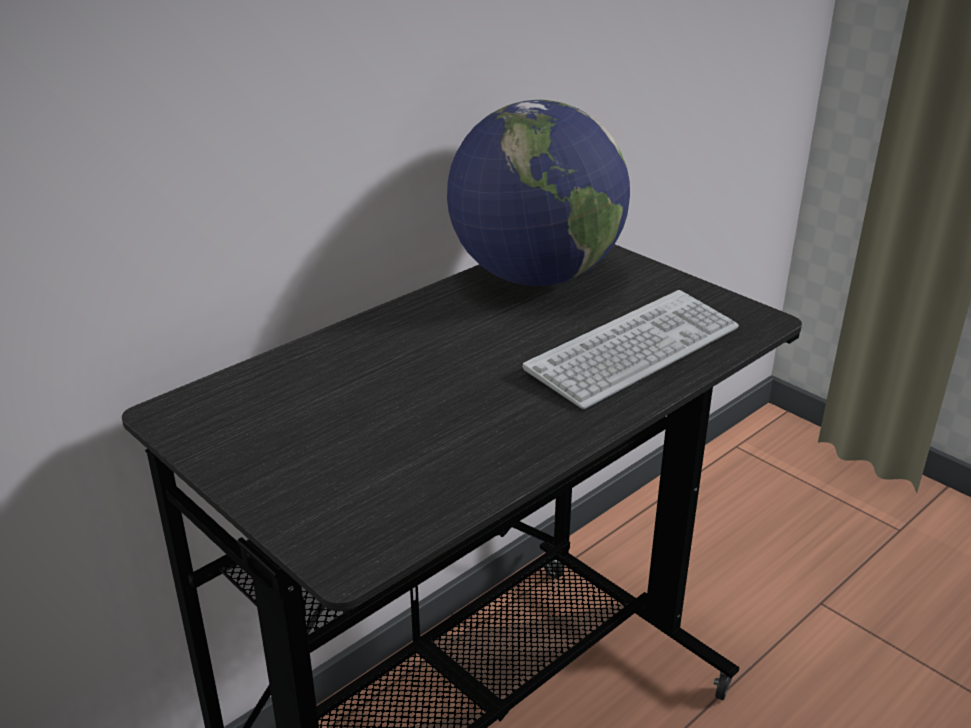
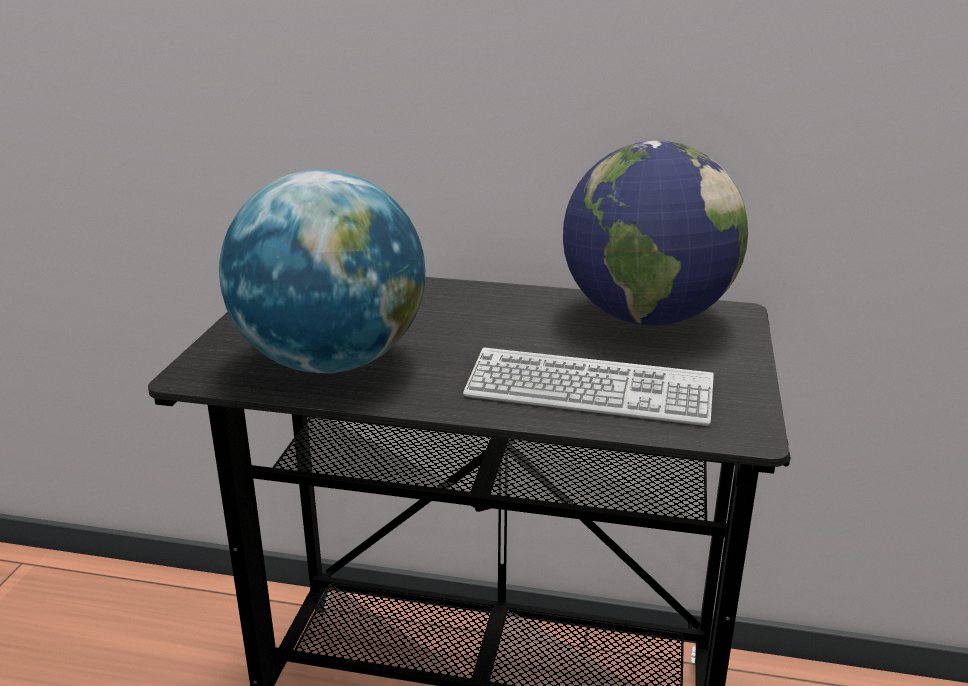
camera: 55 degrees right, 5 degrees down
(428, 456) = (332, 362): none -> globe

